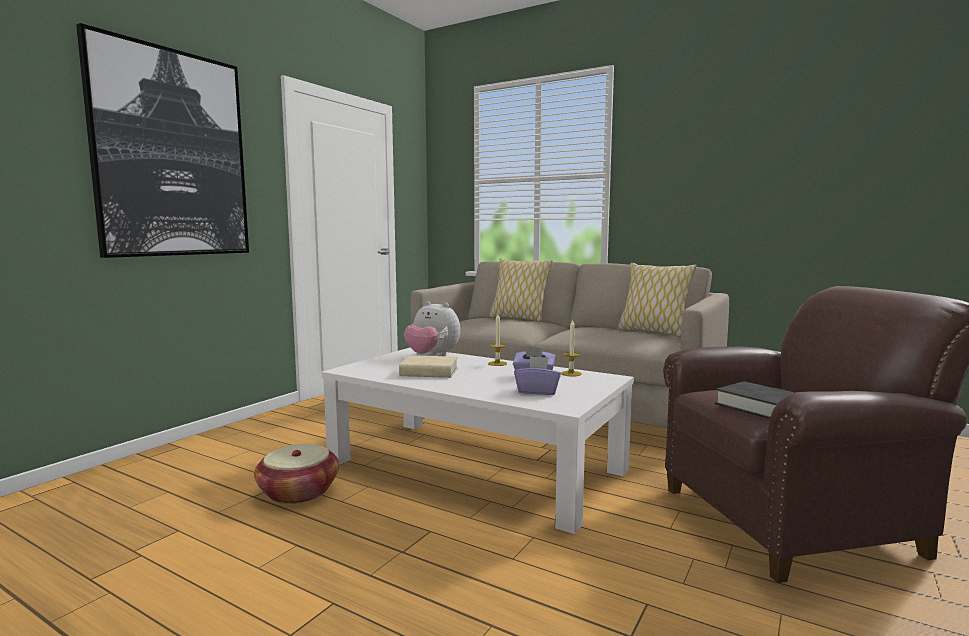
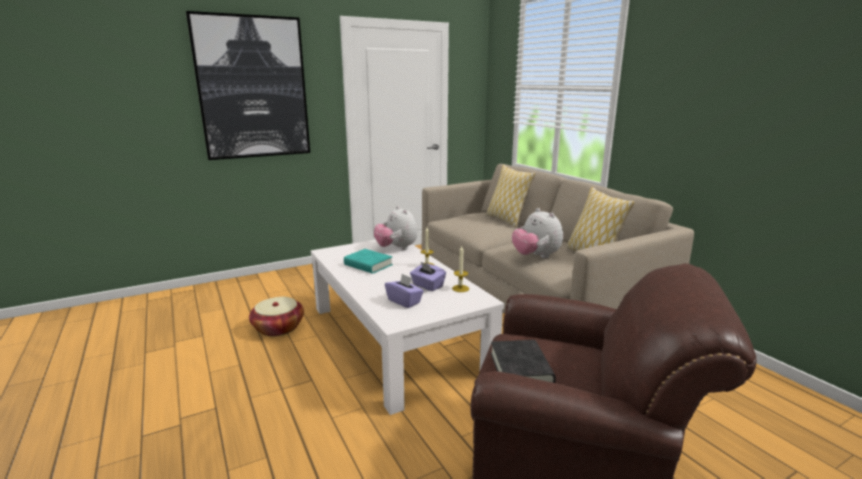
camera: 30 degrees right, 10 degrees up
(429, 372) = (368, 265): beige book -> turquoise book
(607, 337) = (536, 256): none -> plush toy

